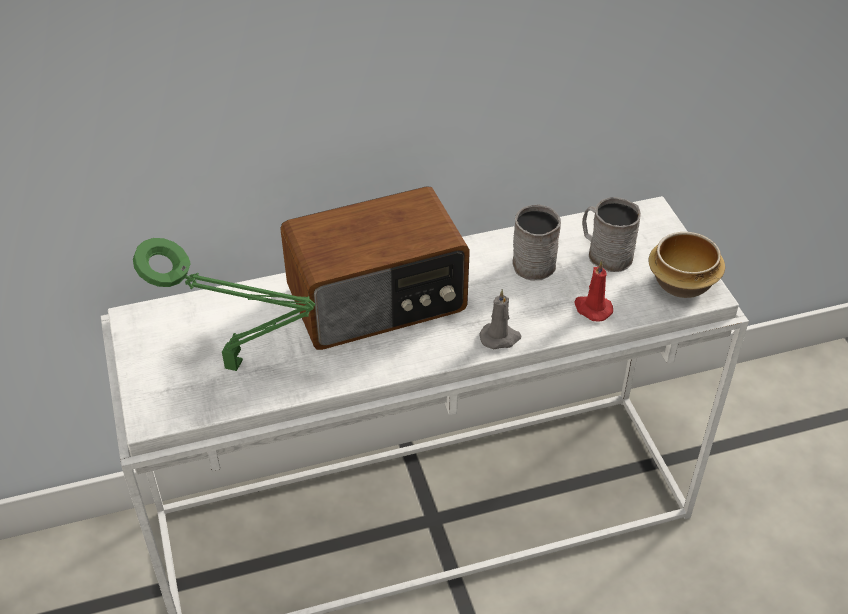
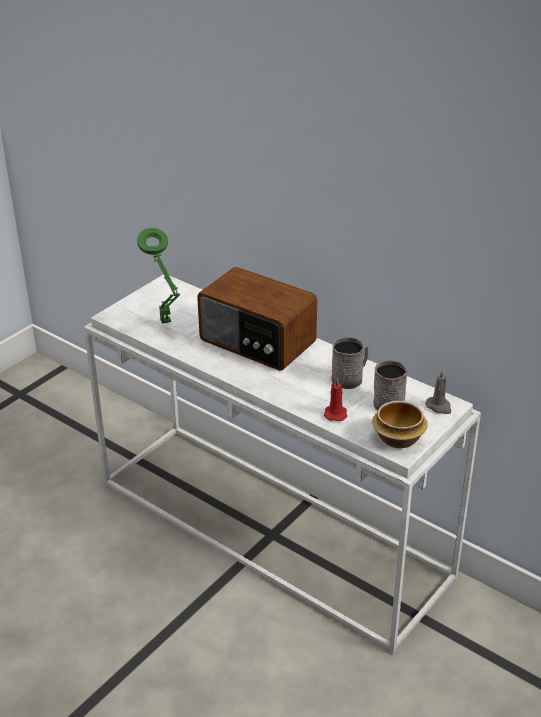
camera: 55 degrees right, 10 degrees down
(500, 337) = (275, 391): grey candle -> grey candle (439, 407)

